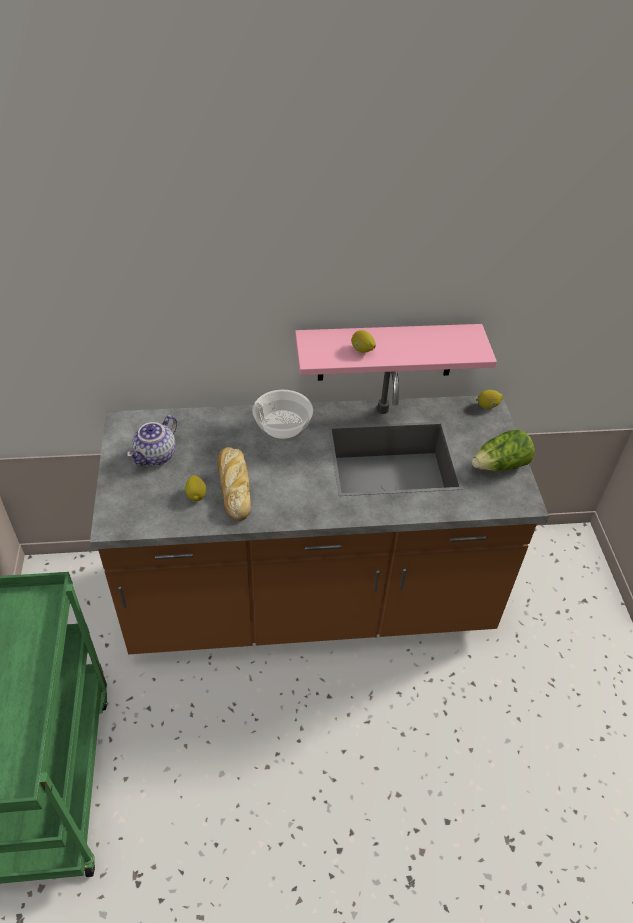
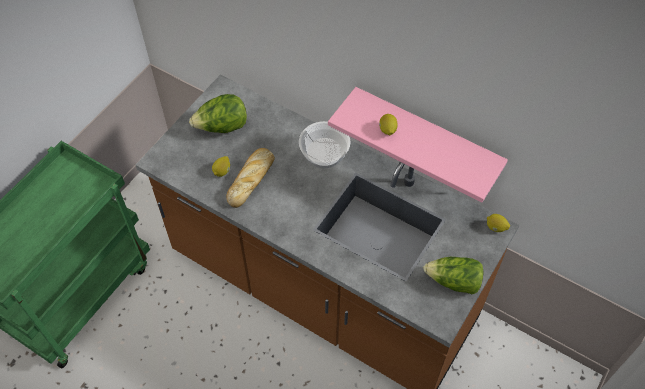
camera: 40 degrees right, 10 degrees up
(156, 456) = (222, 127): teapot -> lettuce

